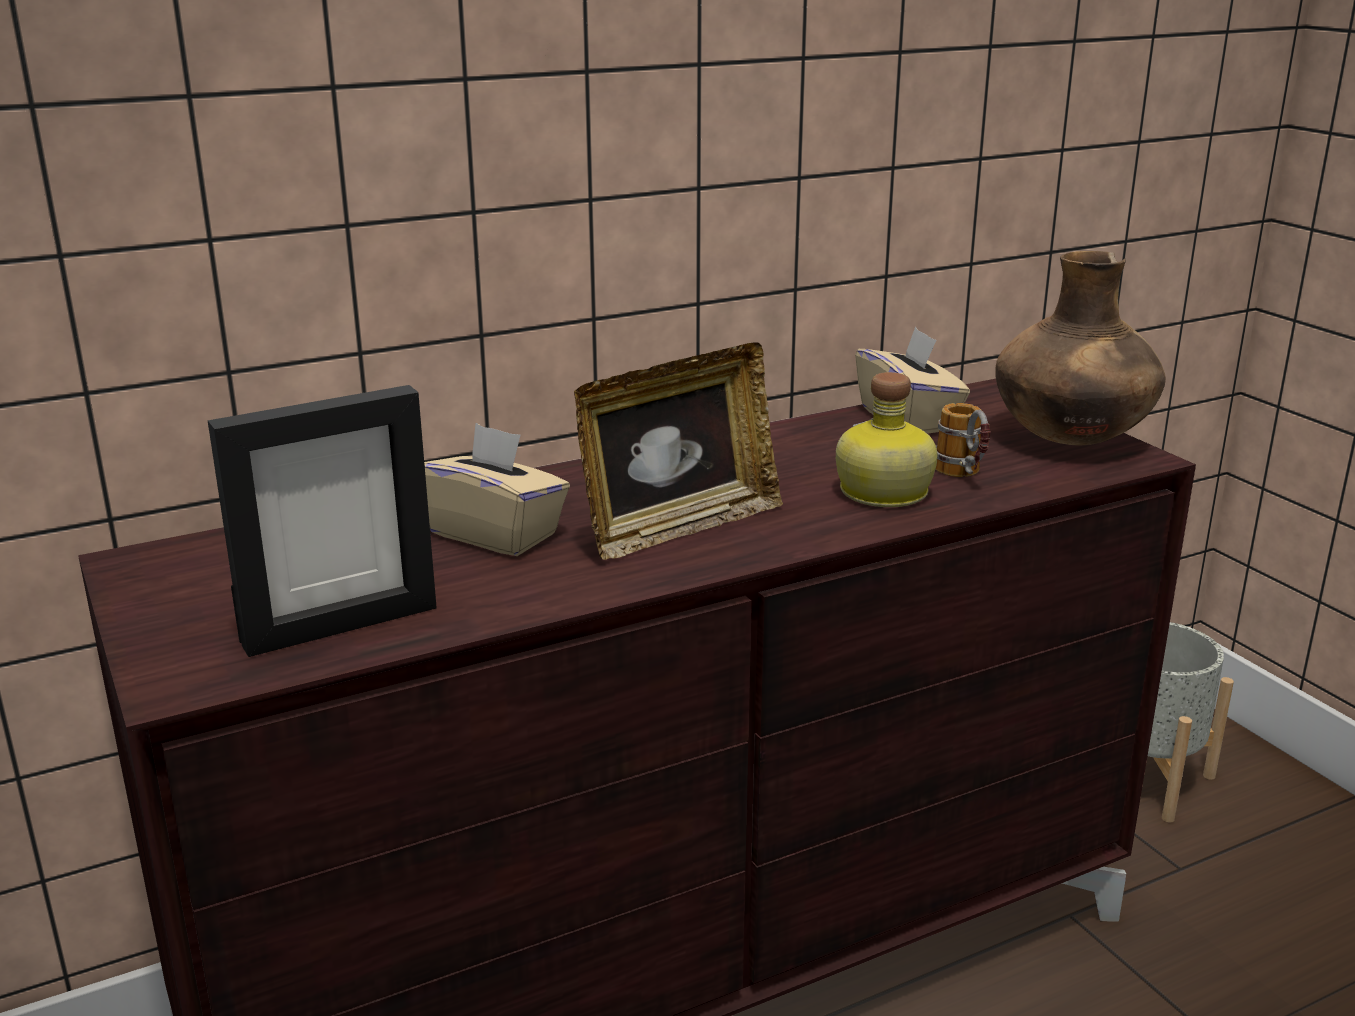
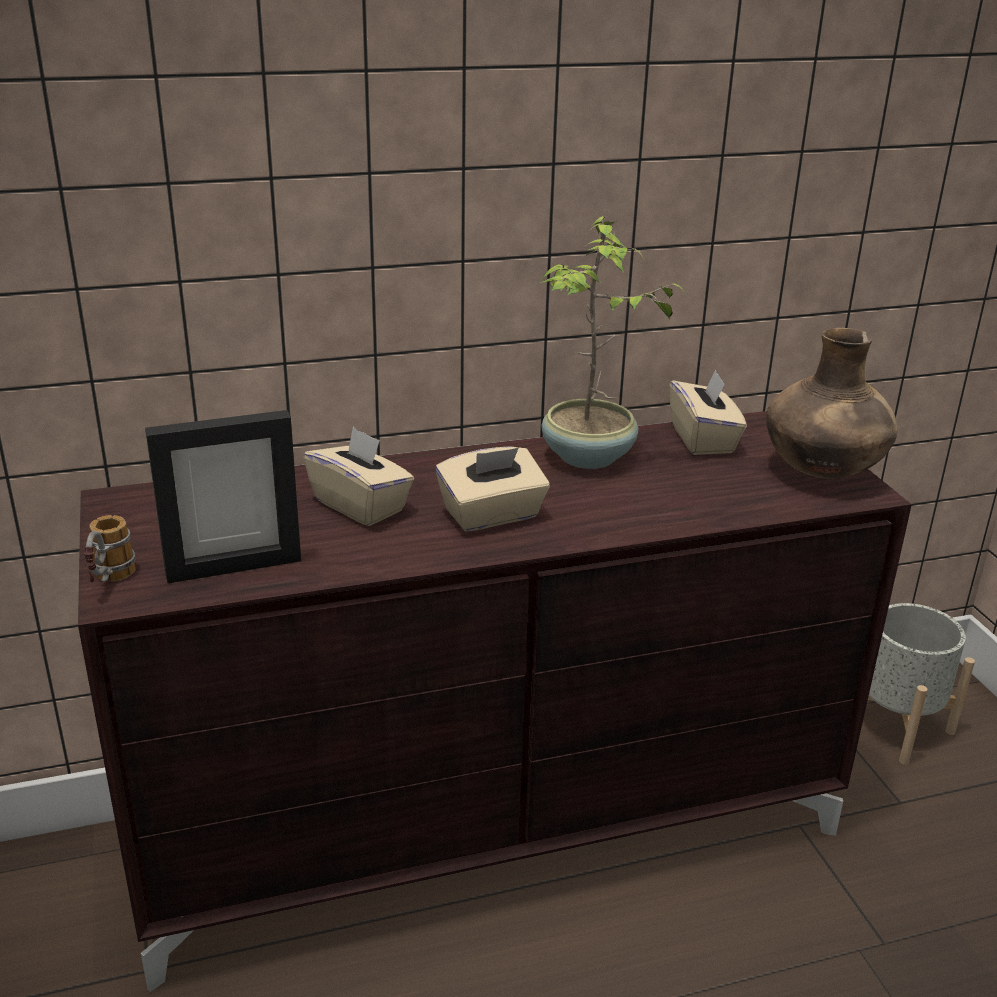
camera: 10 degrees right, 5 degrees up
(679, 527) = (492, 515): picture frame -> beige tissue box
(774, 452) = (588, 458): none -> potted plant
(882, 493) = (653, 503): bottle -> none
(964, 477) = (722, 496): mug -> mug (109, 581)

